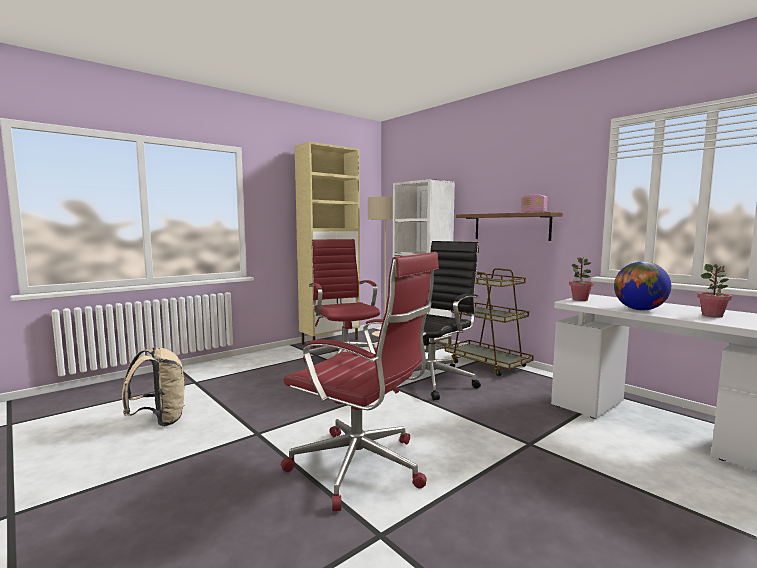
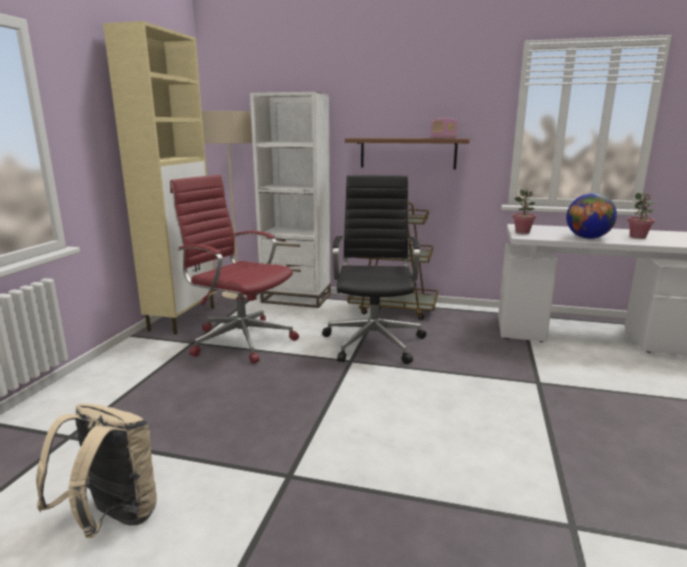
camera: 35 degrees left, 10 degrees up
(362, 468) = (457, 466): red office chair -> none

